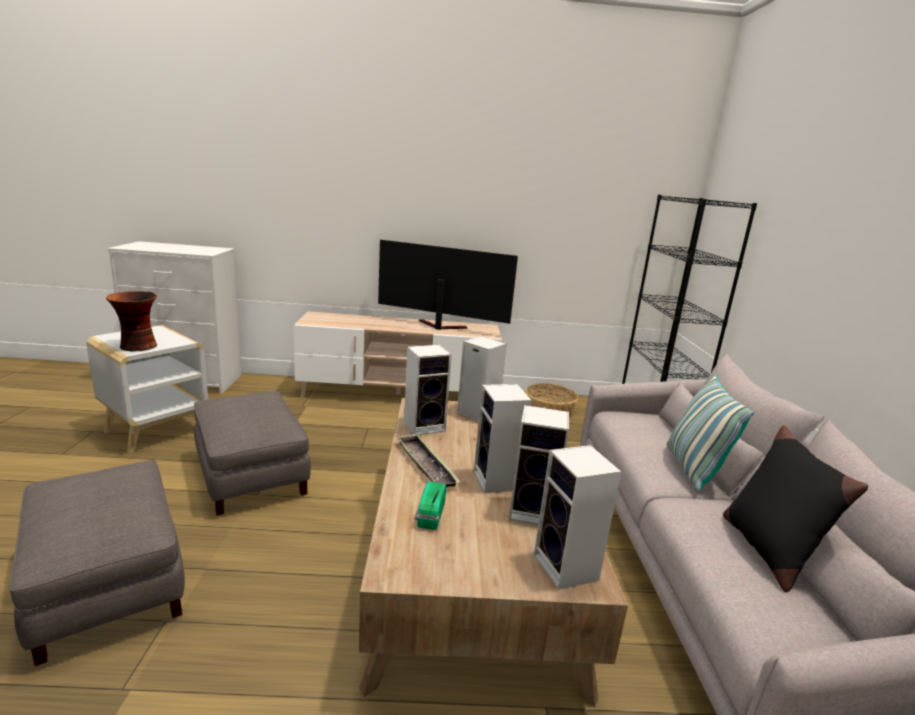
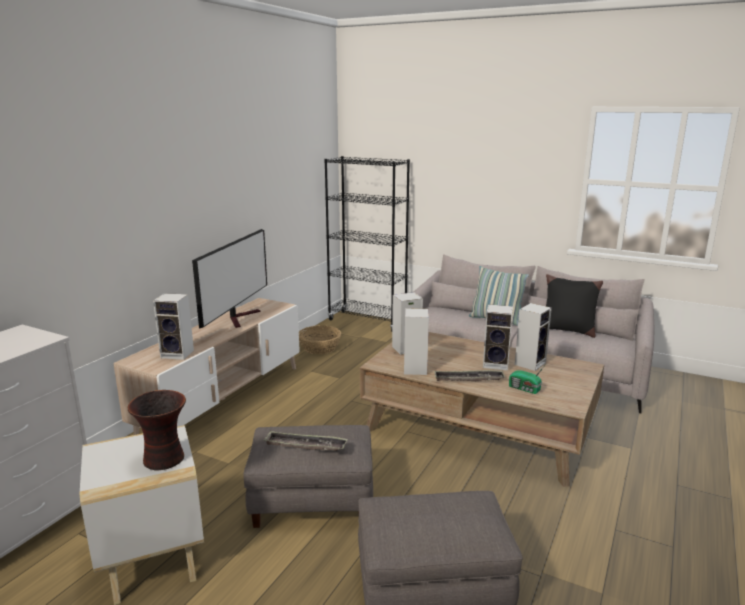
camera: 60 degrees left, 0 degrees up
(232, 409) = (305, 445): none -> tray
(438, 326) = (240, 317): television -> television turned 150 degrees clockwise
(568, 568) = (578, 368): speaker -> speaker (178, 354)

